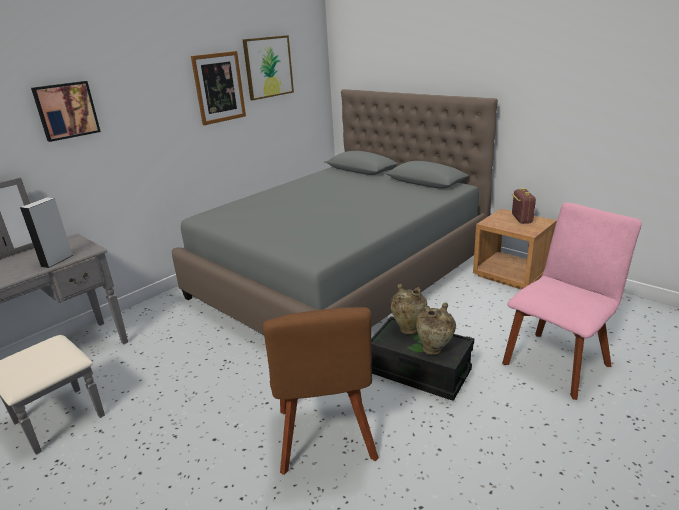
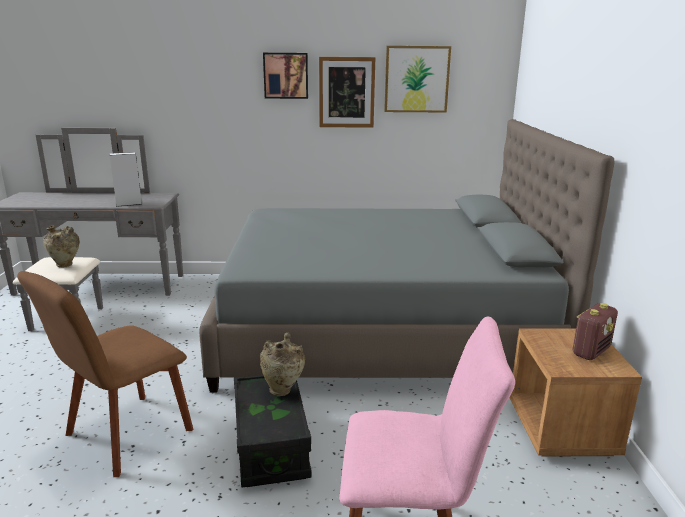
camera: 45 degrees right, 5 degrees down
(66, 110) = (190, 89): picture -> picture (286, 75)
(434, 350) = (263, 421): beige vase -> beige vase (65, 265)

